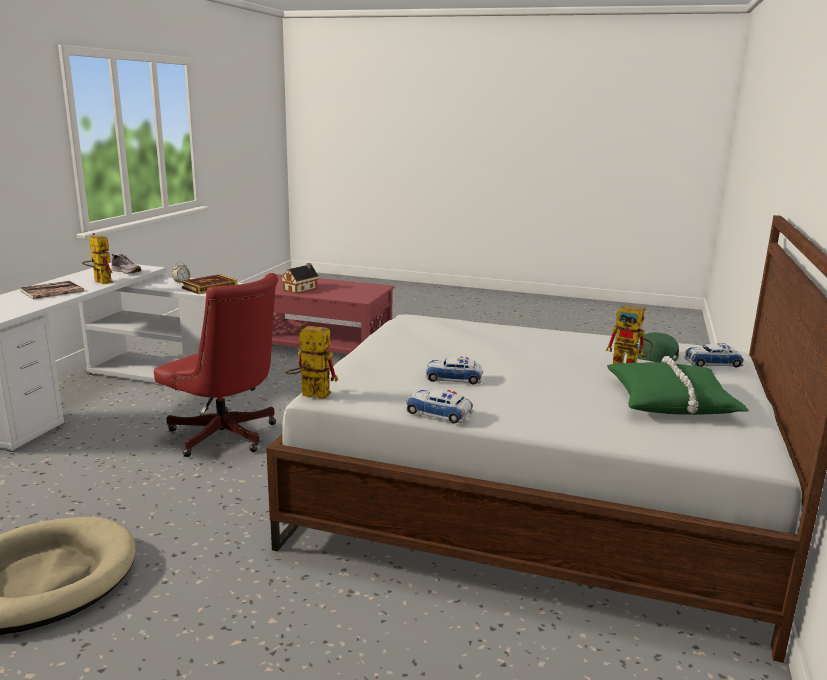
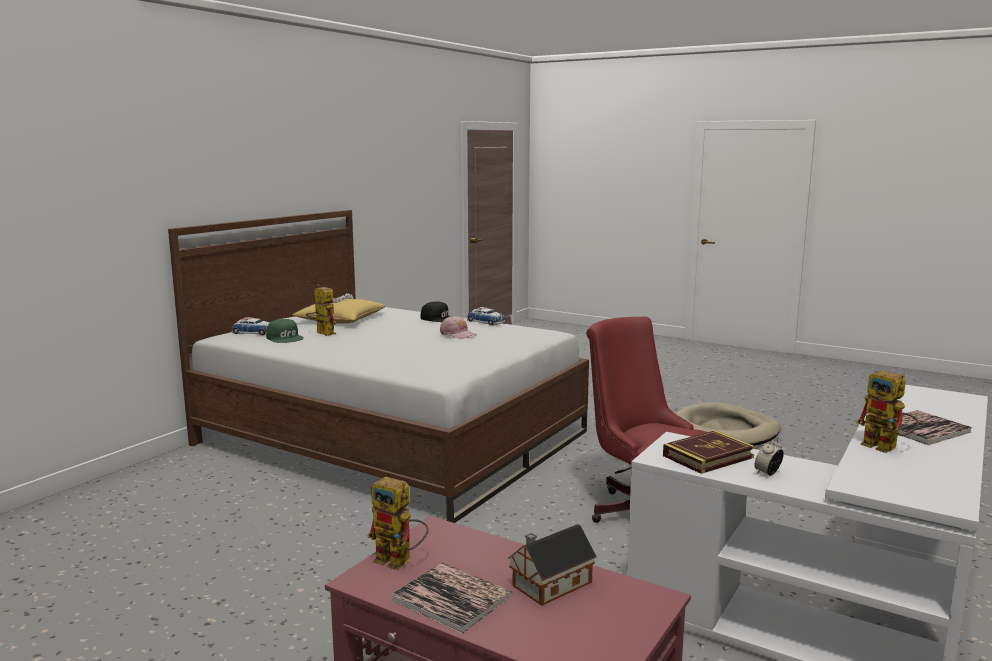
camera: 165 degrees left, 5 degrees down
(126, 272) = (882, 474): shoe -> none
(309, 395) = (561, 332): toy robot -> toy robot (400, 561)
(340, 285) = (452, 598): none -> book
(454, 378) = (458, 334): toy car -> pink cap
(525, 416) = (438, 318): none -> black cap
(671, 401) = (340, 319): green pillow -> yellow pillow

